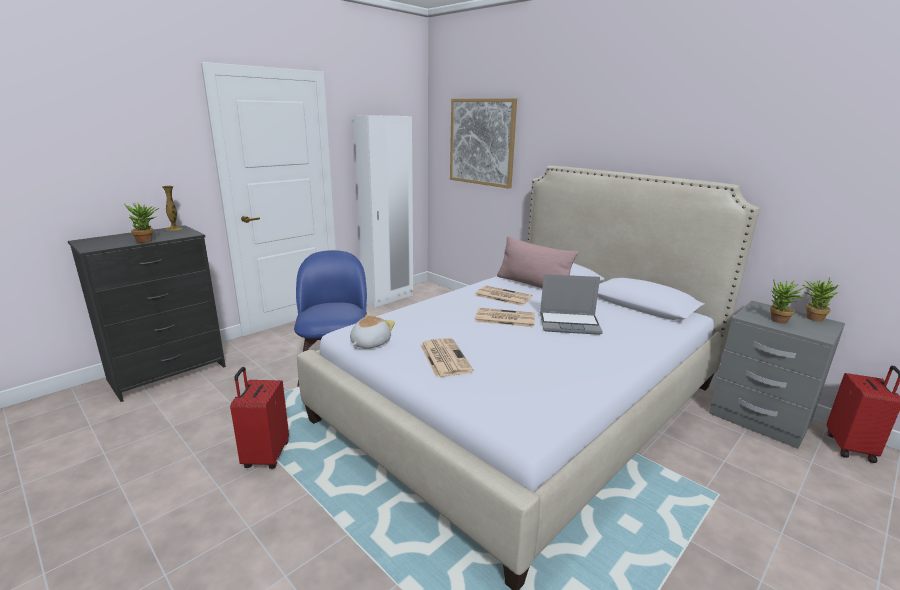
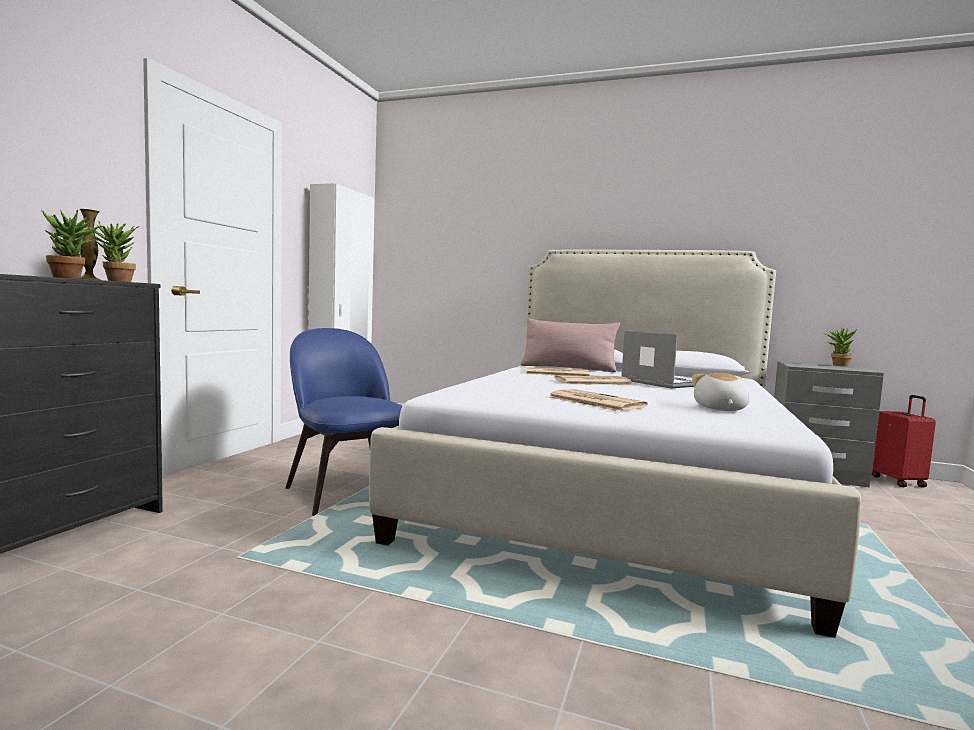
camera: 25 degrees left, 15 degrees down
(265, 456) = (354, 591): red suitcase -> none
(369, 343) = (485, 399): plush toy -> plush toy (719, 409)
(482, 142) = (454, 234): picture -> none
(570, 324) = (659, 383): laptop -> laptop turned 105 degrees counterclockwise
(778, 321) = (822, 366): potted plant -> potted plant (115, 281)

